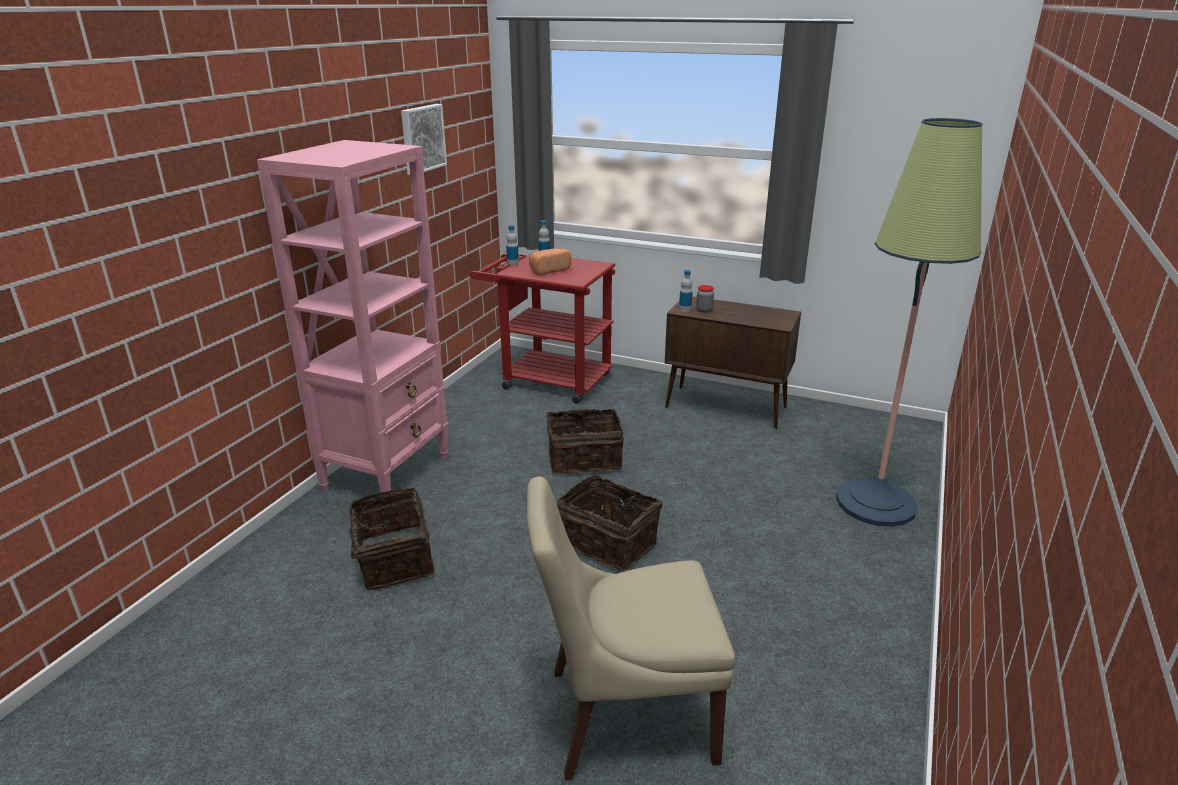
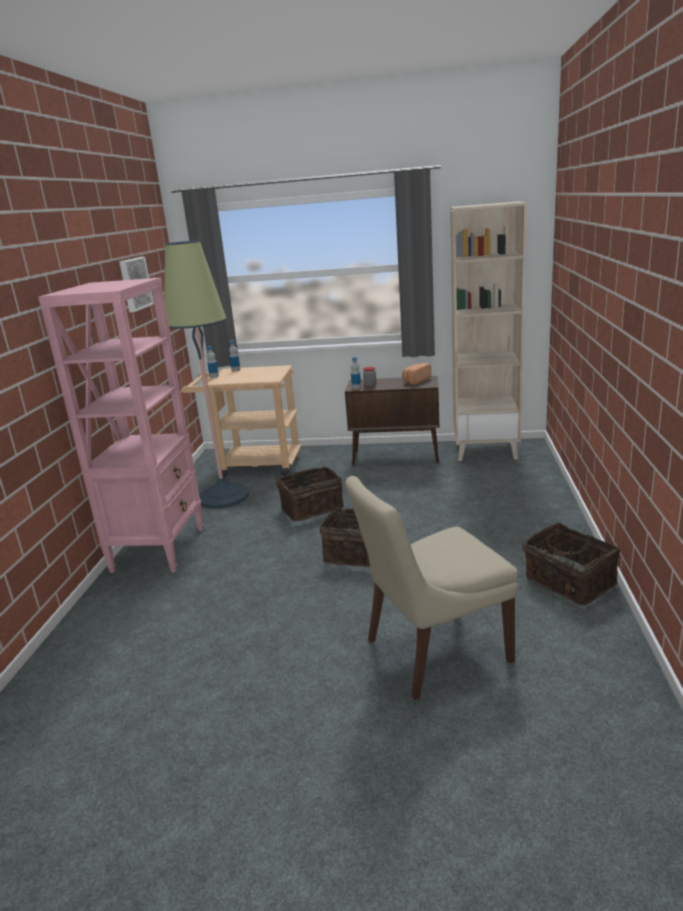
camera: 15 degrees left, 5 degrees down
(392, 559) = (199, 603): basket -> basket (568, 582)
(547, 379) = (253, 465): red cart -> beige cart
(548, 270) = (245, 376): bread -> bread (415, 381)
(850, 424) = (486, 451): none -> beige bookcase
(875, 503) = (528, 492): floor lamp -> floor lamp (224, 497)

